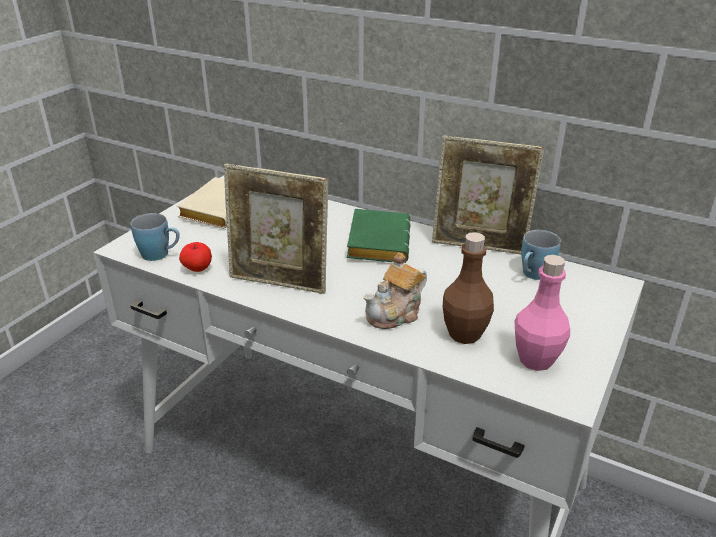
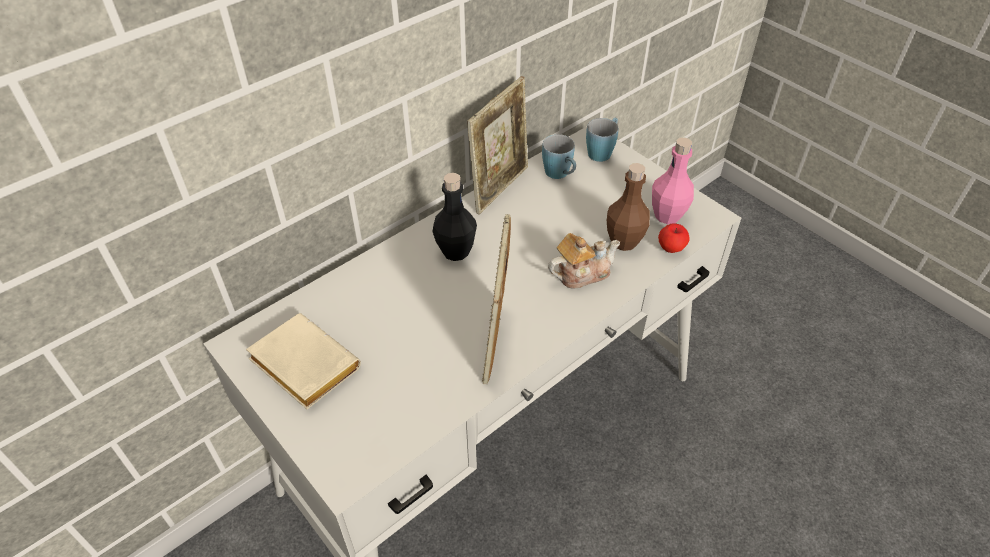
camera: 70 degrees left, 15 degrees up
(161, 255) = (385, 440): blue mug -> blue mug (602, 151)
(197, 269) = (435, 408): apple -> apple (671, 248)
(280, 282) = (495, 342): picture frame -> picture frame turned 150 degrees clockwise
(376, 242) = (456, 251): green book -> black bottle
(396, 314) = (581, 273): teapot -> teapot turned 90 degrees counterclockwise

